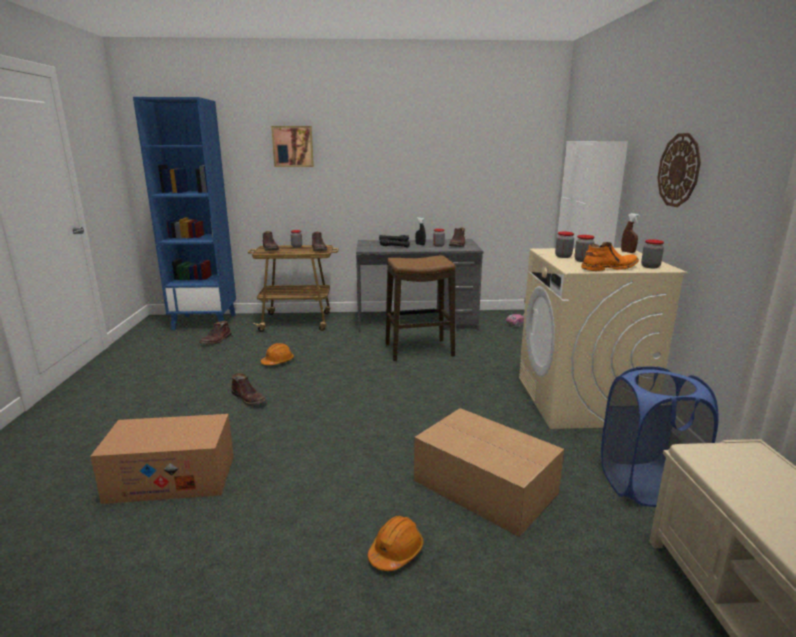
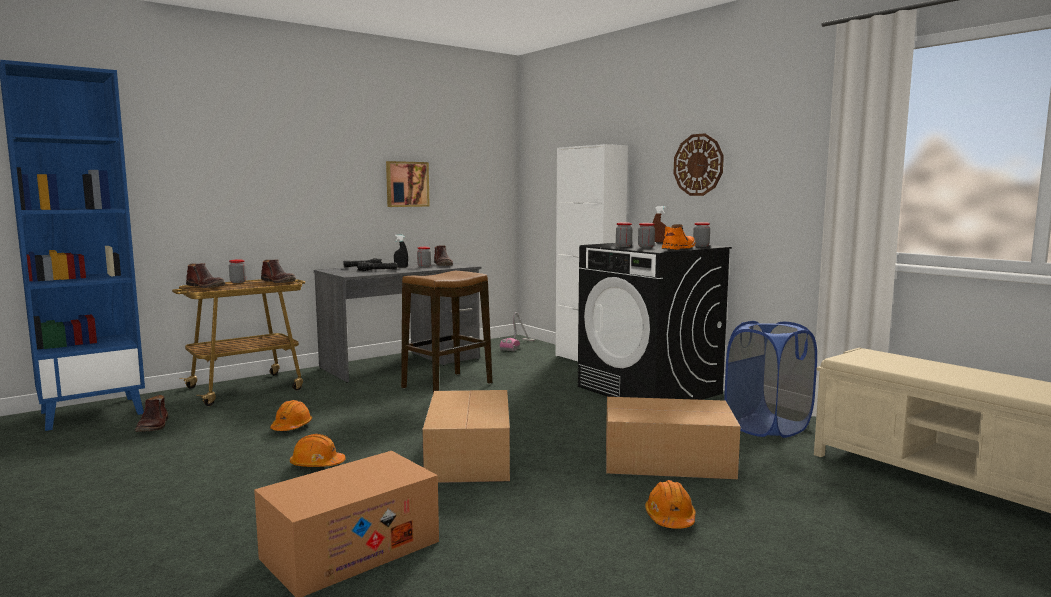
camera: 35 degrees left, 10 degrees down
(249, 398) = (317, 464): brown boot -> orange hard hat
(293, 146) = (222, 148): picture -> picture (406, 184)
(343, 424) = (470, 456): none -> cardboard box
(581, 401) = (650, 390): beige washing machine -> black washing machine

